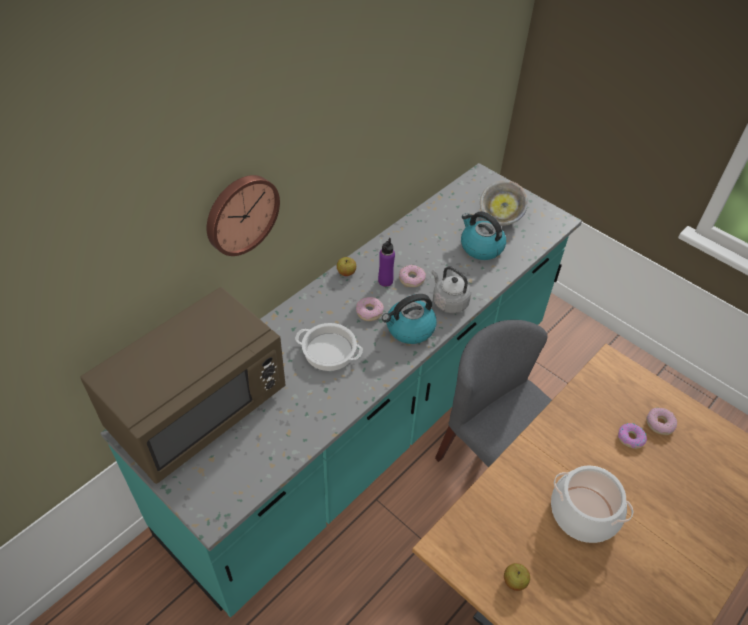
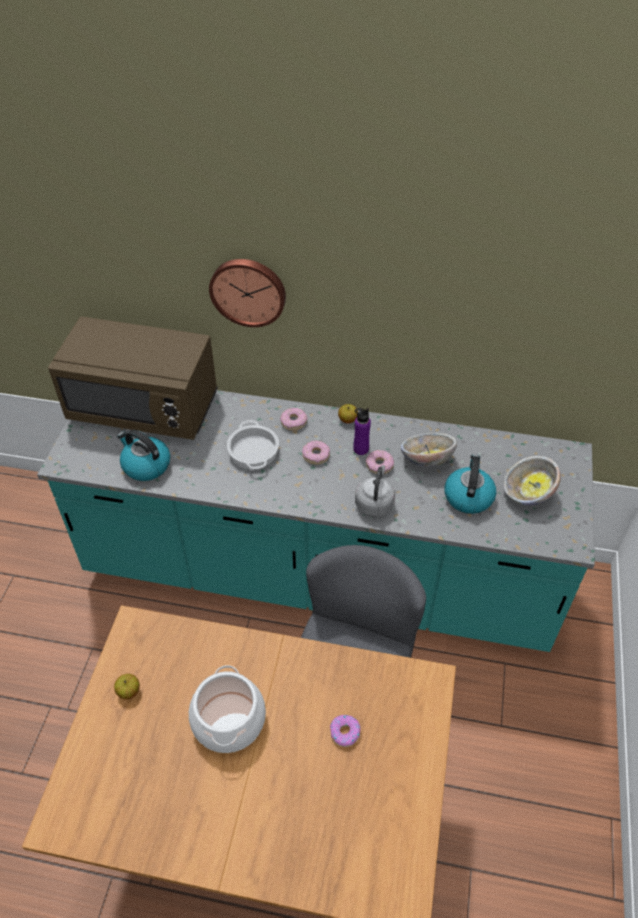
camera: 60 degrees right, 0 degrees up
(409, 329) = (318, 490): kettle -> kettle (145, 465)
(427, 250) = (426, 459): none -> bowl
(660, 424) = (383, 755): donut -> donut (293, 422)

